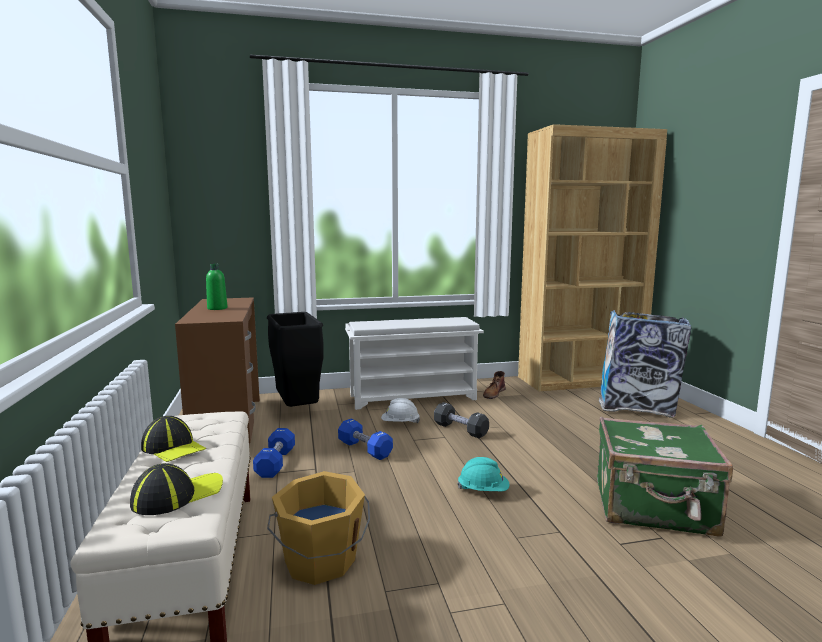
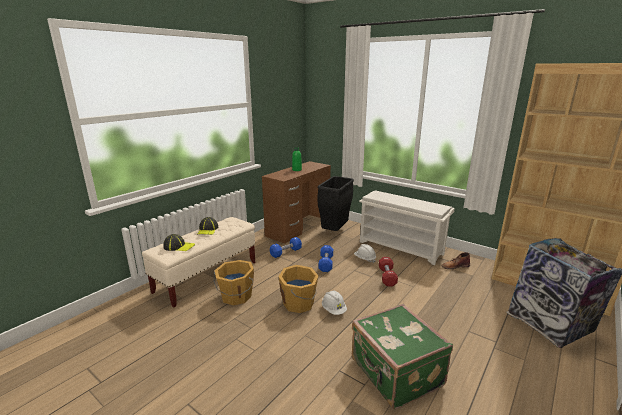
camera: 50 degrees right, 10 degrees up
(431, 509) = (299, 303): none -> orange bucket
(460, 429) = (387, 277): black dumbbell -> red dumbbell
(483, 491) = (333, 310): turquoise hard hat -> white hard hat

